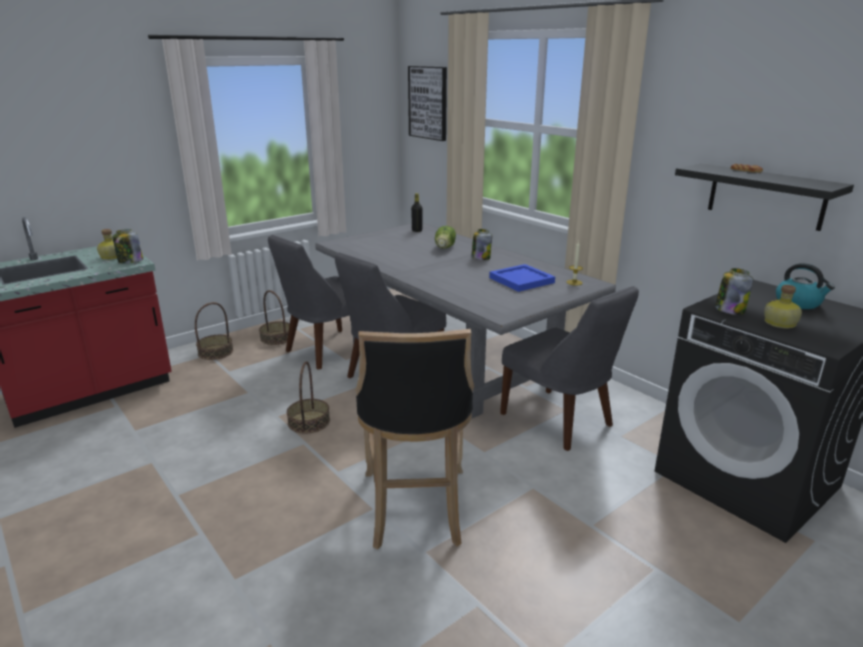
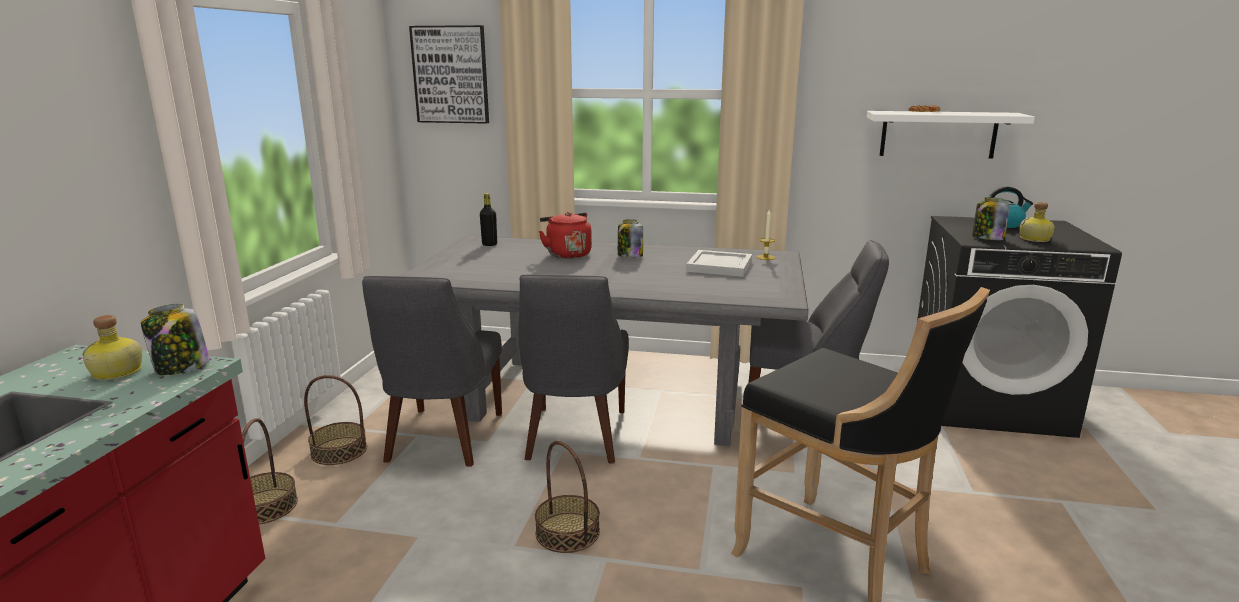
camera: 40 degrees left, 5 degrees down
(445, 247) = (567, 254): lettuce -> red kettle
(521, 280) = (719, 266): blue tray -> white tray
(766, 196) = (938, 134): black shelf -> white shelf

